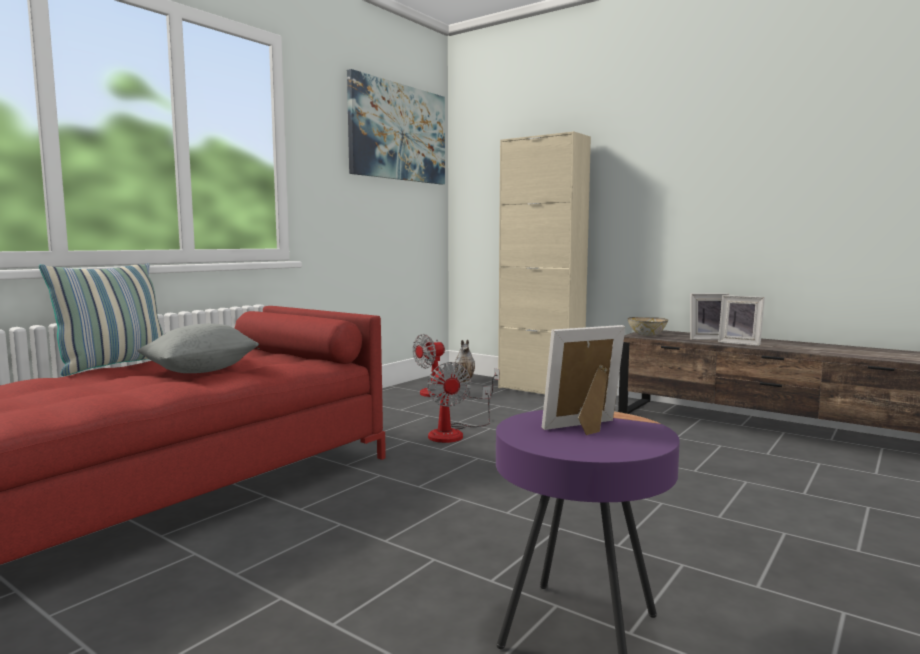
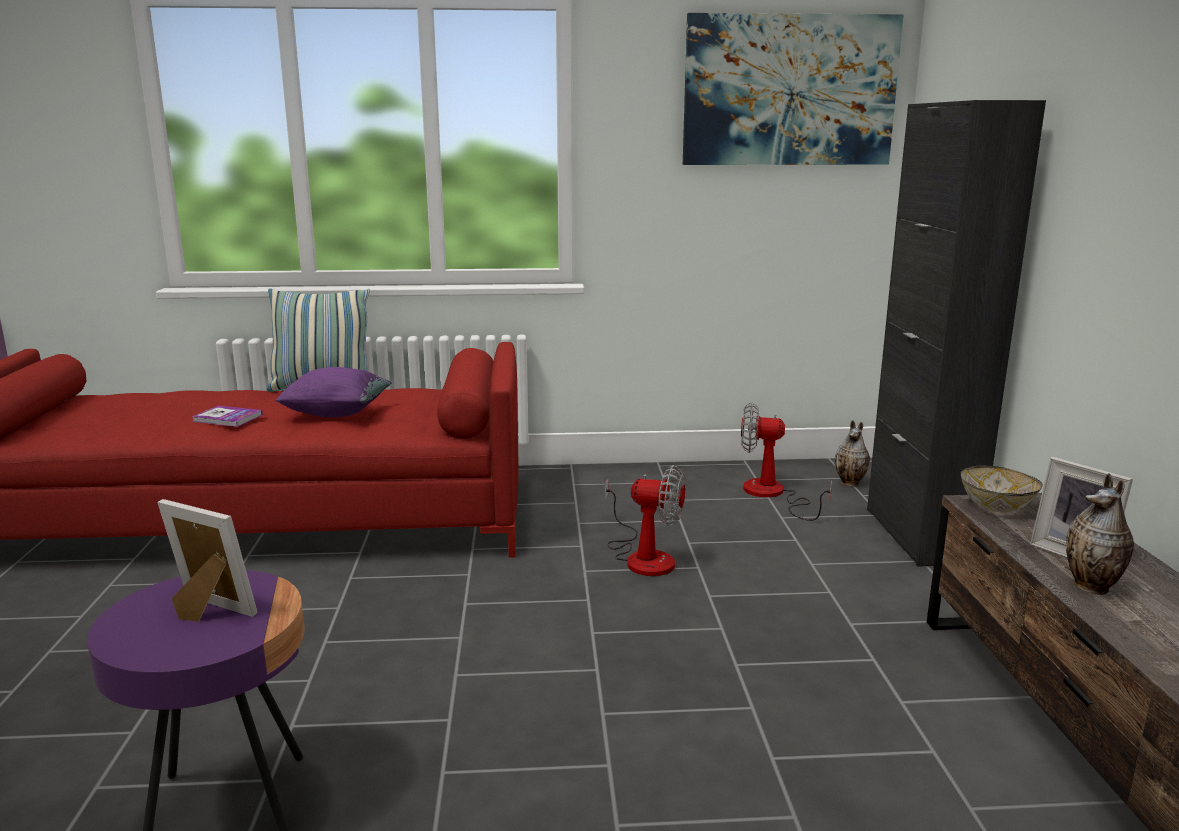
camera: 50 degrees right, 10 degrees up
(108, 388) = (228, 418): none -> book
(201, 371) = (336, 413): grey pillow -> purple pillow
(453, 433) = (643, 556): fan -> fan turned 105 degrees counterclockwise
(540, 390) = (918, 535): beige cabinet -> black cabinet
(740, 343) = (1093, 588): picture frame -> vase

